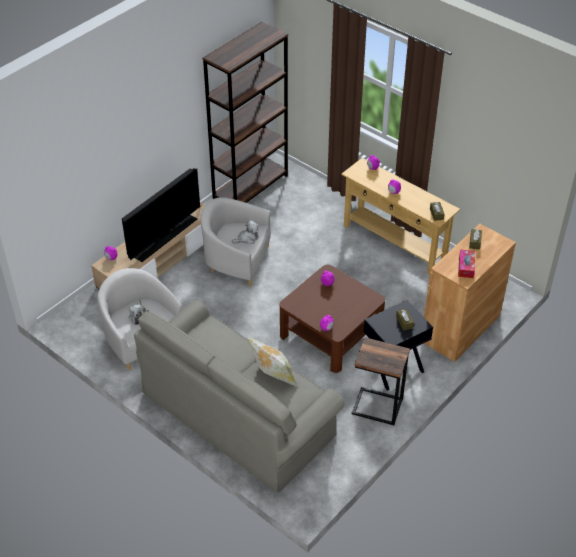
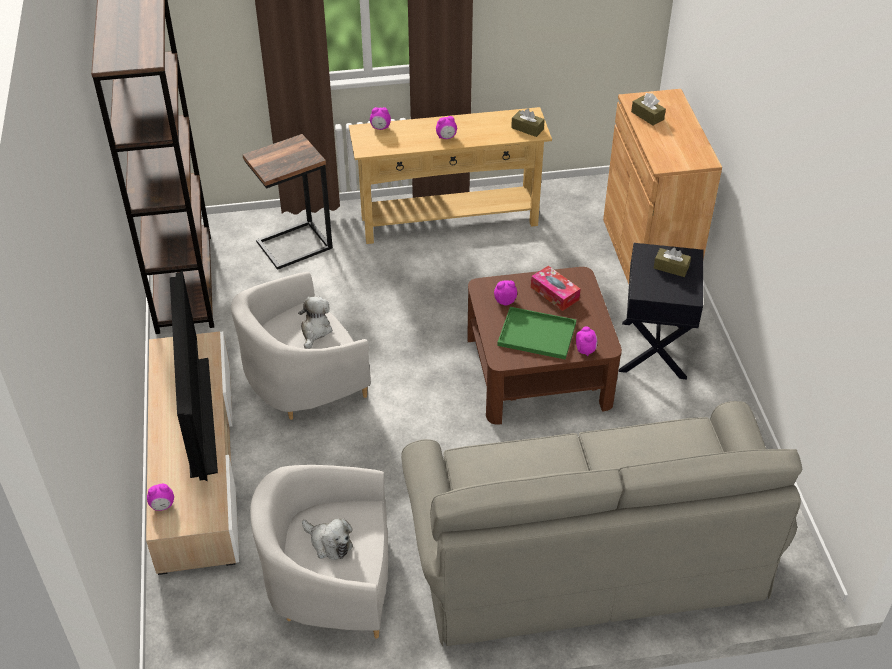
camera: 50 degrees left, 0 degrees up
(272, 377) = (640, 452): pillow -> none
(317, 305) = (535, 334): none -> green tray
(377, 407) = (706, 406): side table -> side table (295, 245)
(466, 267) = (683, 146): tissue box -> tissue box (554, 293)

